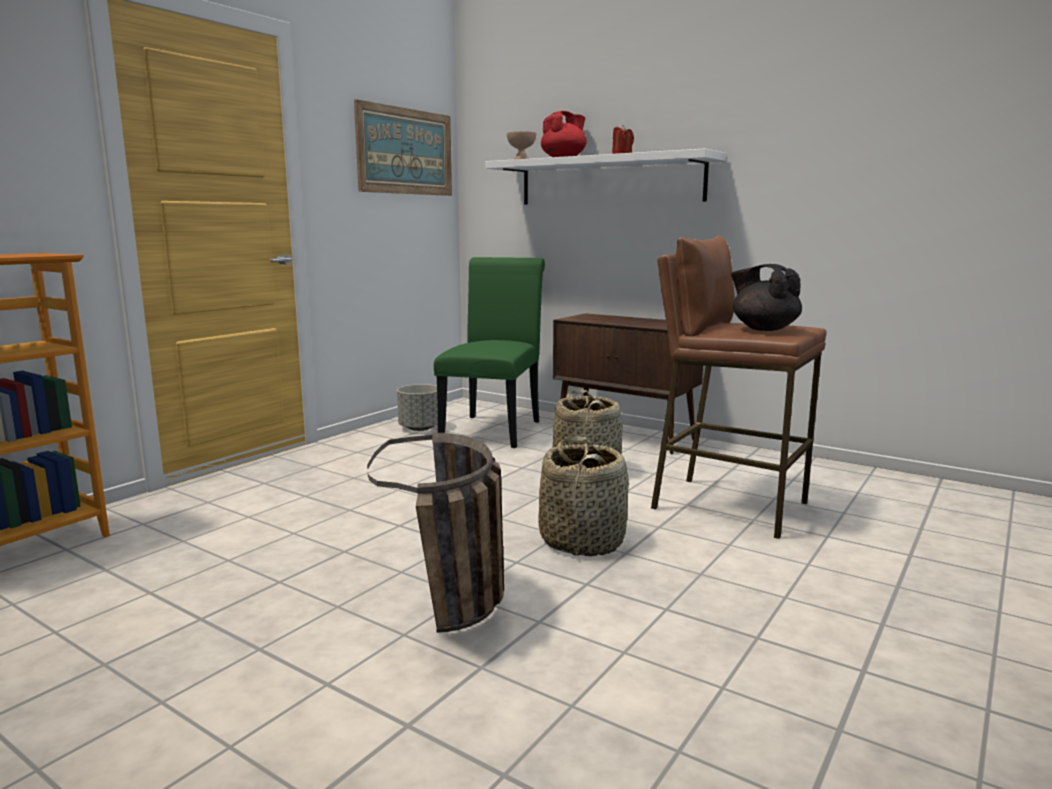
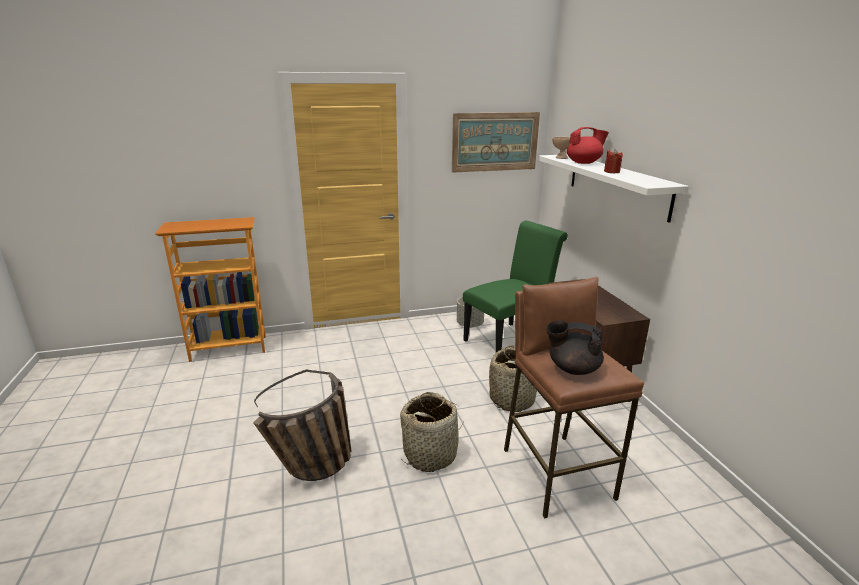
camera: 40 degrees right, 10 degrees up
(763, 329) = (572, 369): black teapot -> black teapot turned 75 degrees counterclockwise

